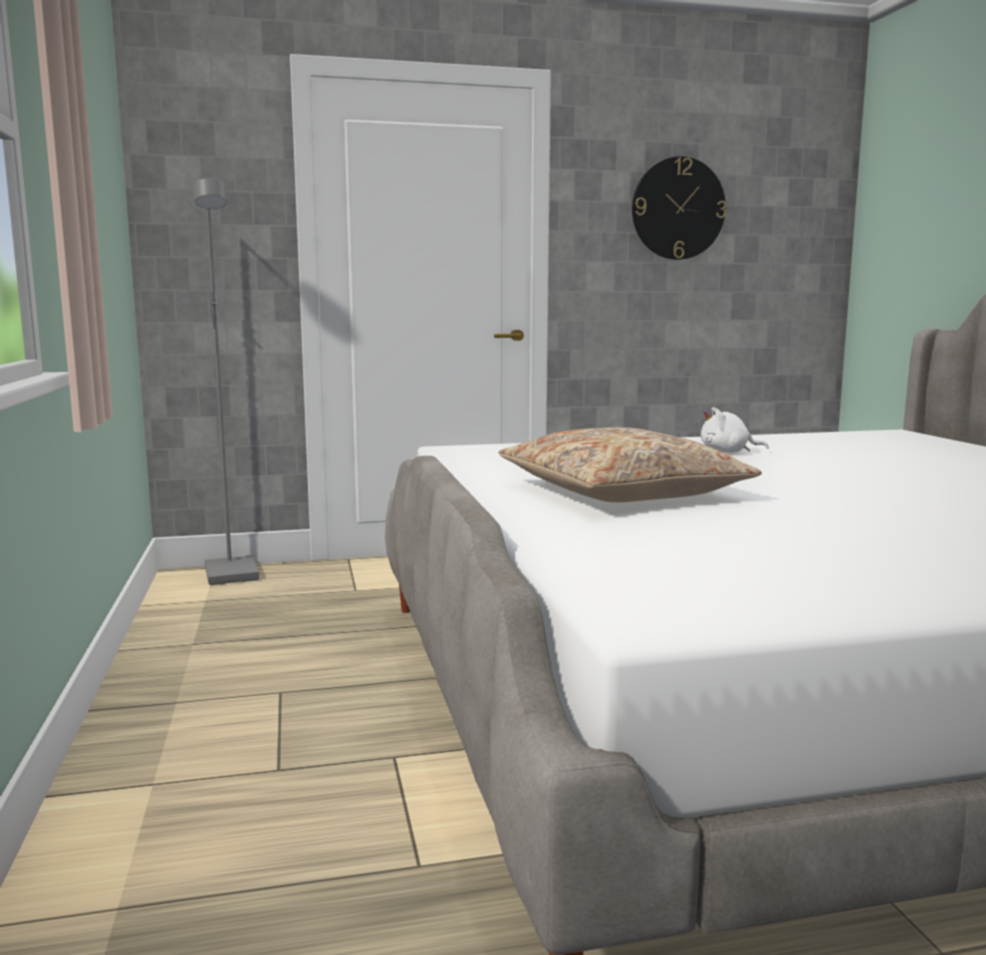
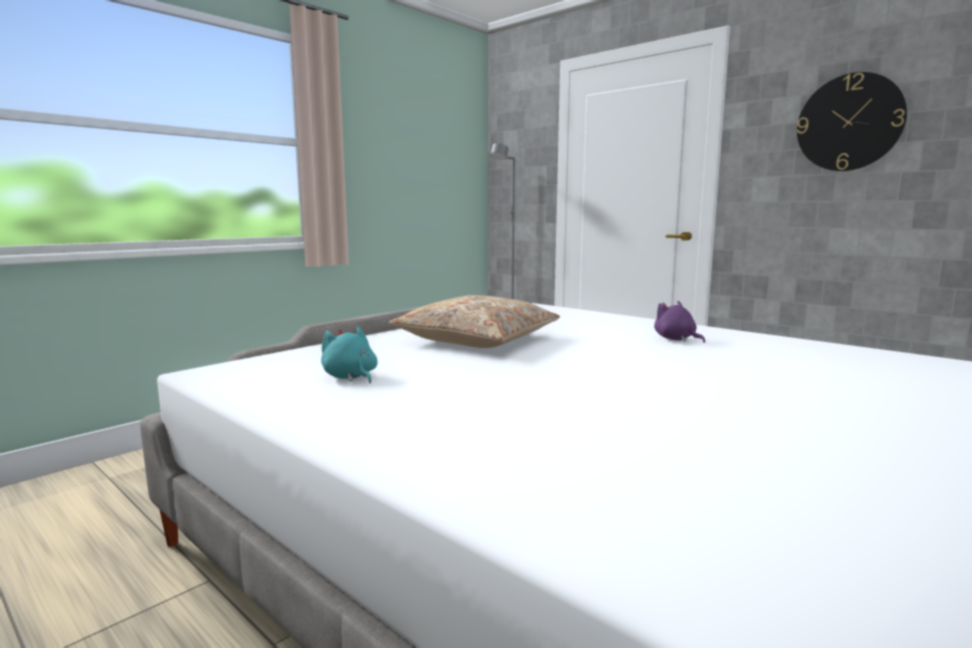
camera: 55 degrees right, 0 degrees up
(728, 452) = (676, 339): white plush toy -> purple plush toy
(773, 557) = (350, 377): none -> turquoise plush toy

